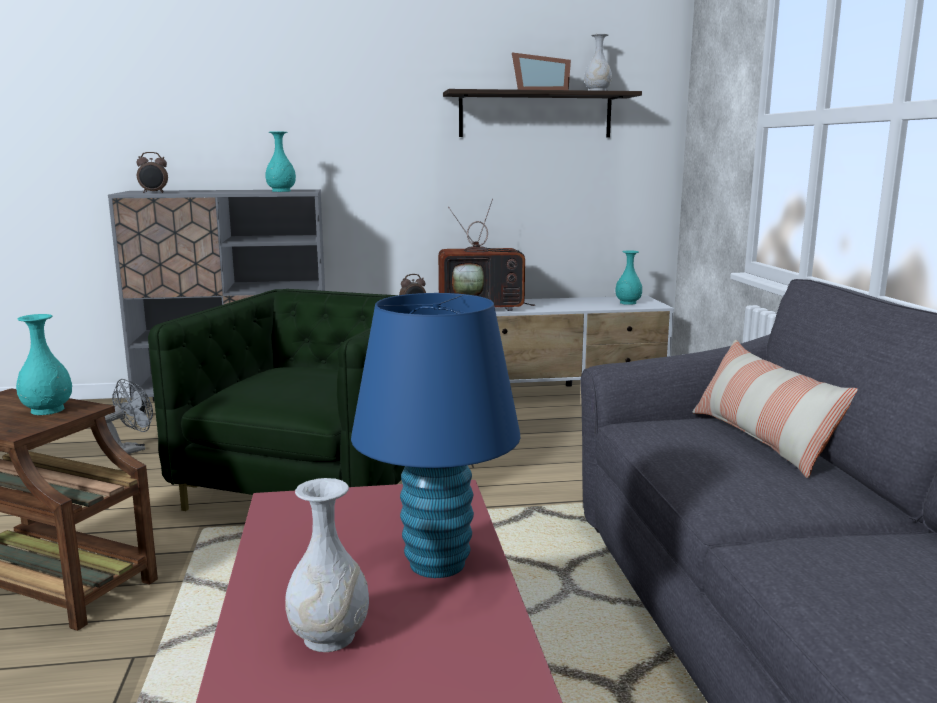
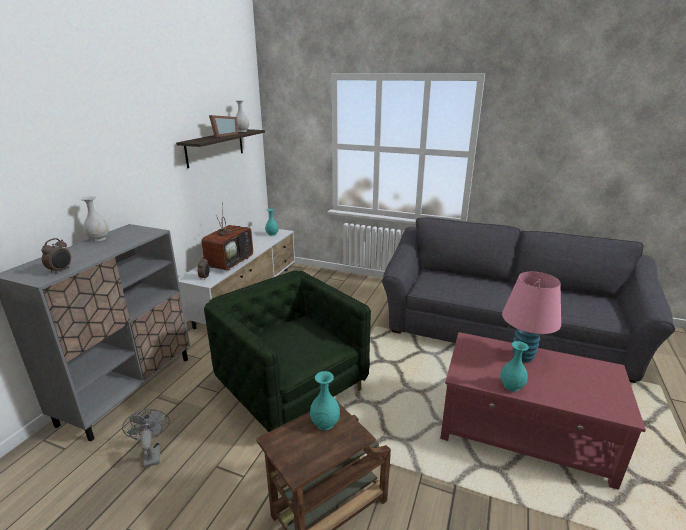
camera: 60 degrees left, 10 degrees up
(281, 191) = (134, 235): turquoise vase -> turquoise vase (511, 386)
(330, 637) = (564, 386): white vase -> white vase (99, 239)
(438, 563) = (522, 356): blue table lamp -> pink table lamp
(761, 440) = (450, 276): pillow -> none

